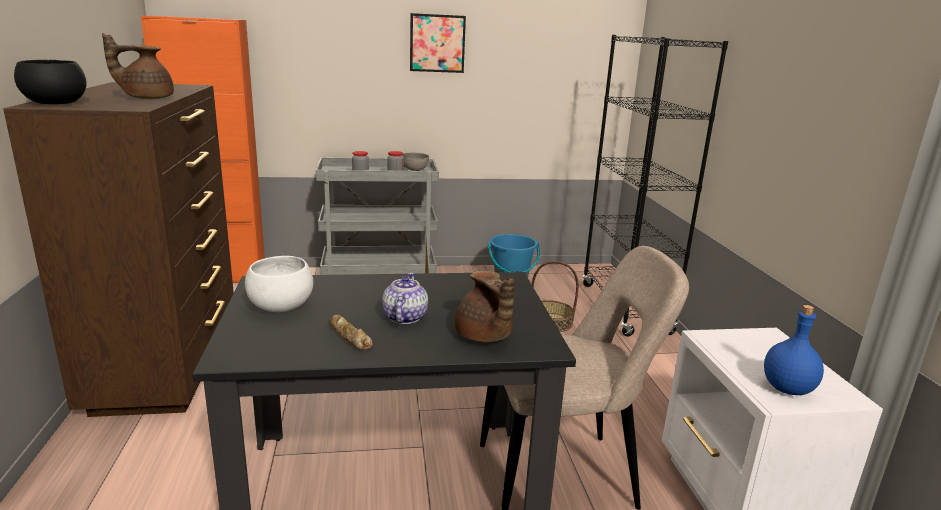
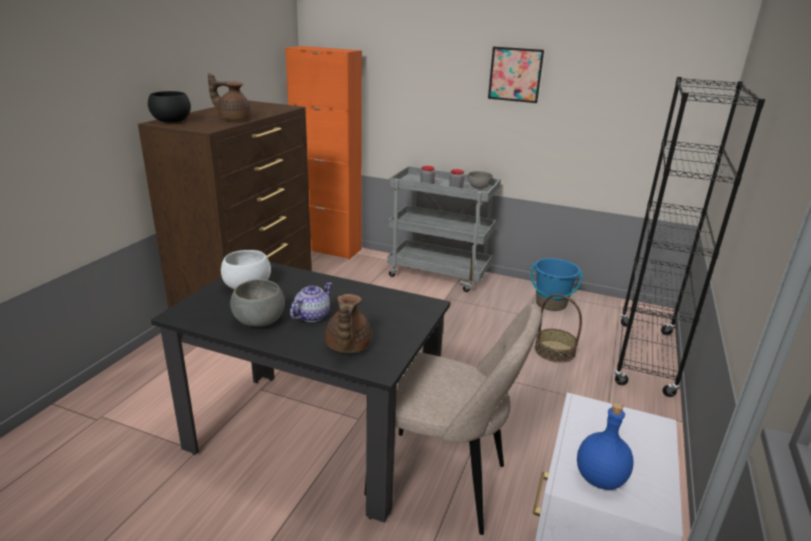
camera: 30 degrees right, 5 degrees up
(349, 337) = (260, 320): bread -> grey bowl

